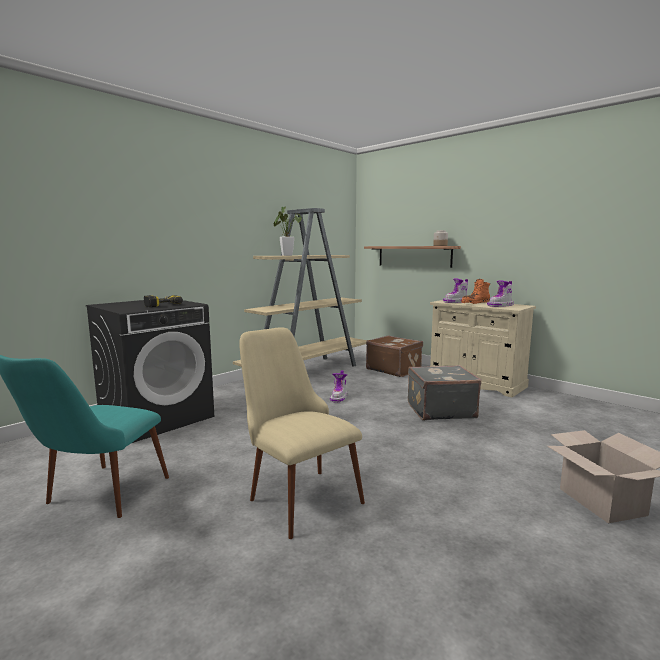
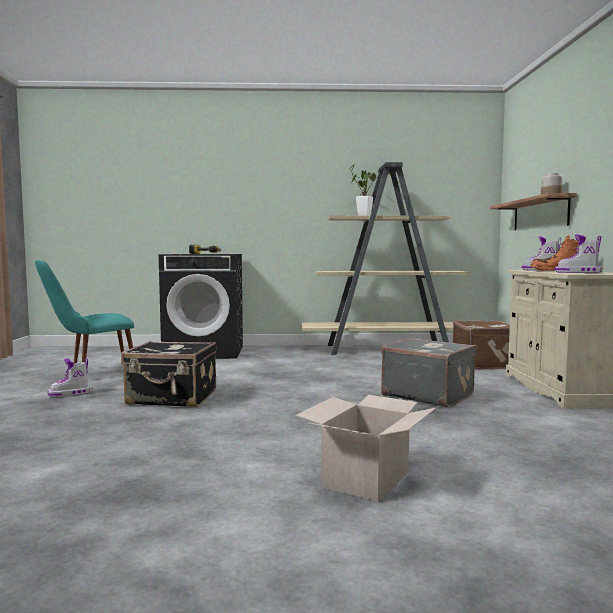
camera: 45 degrees right, 5 degrees down
(296, 492) = (172, 398): beige chair -> black suitcase
(339, 398) = (358, 368): boot -> boot (70, 394)

